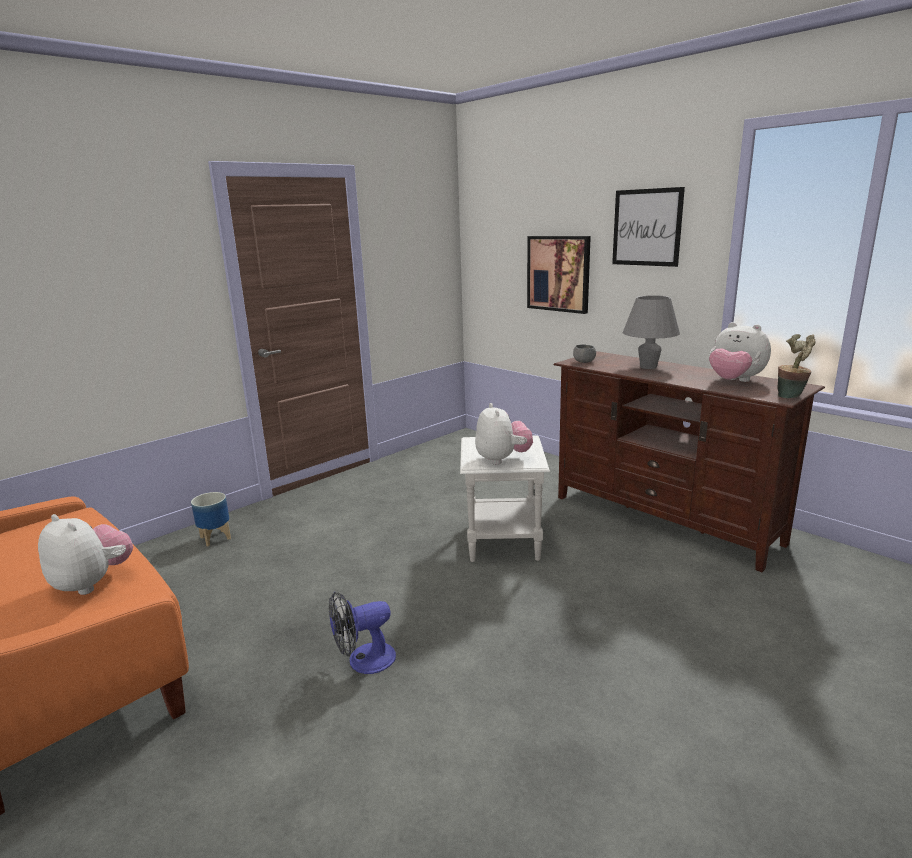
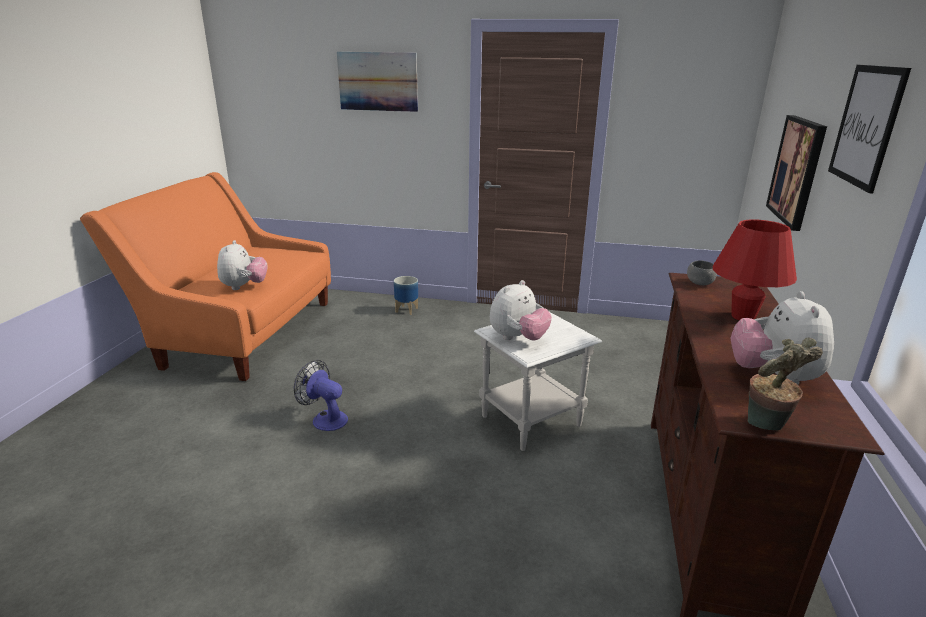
camera: 55 degrees right, 5 degrees up
(90, 245) = (378, 81): none -> picture
(648, 367) = (743, 317): grey table lamp -> red table lamp

